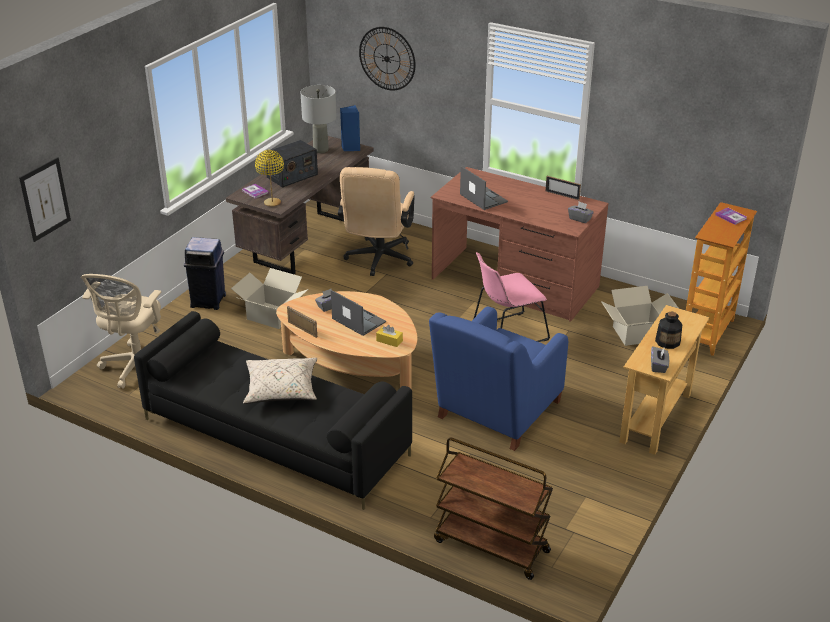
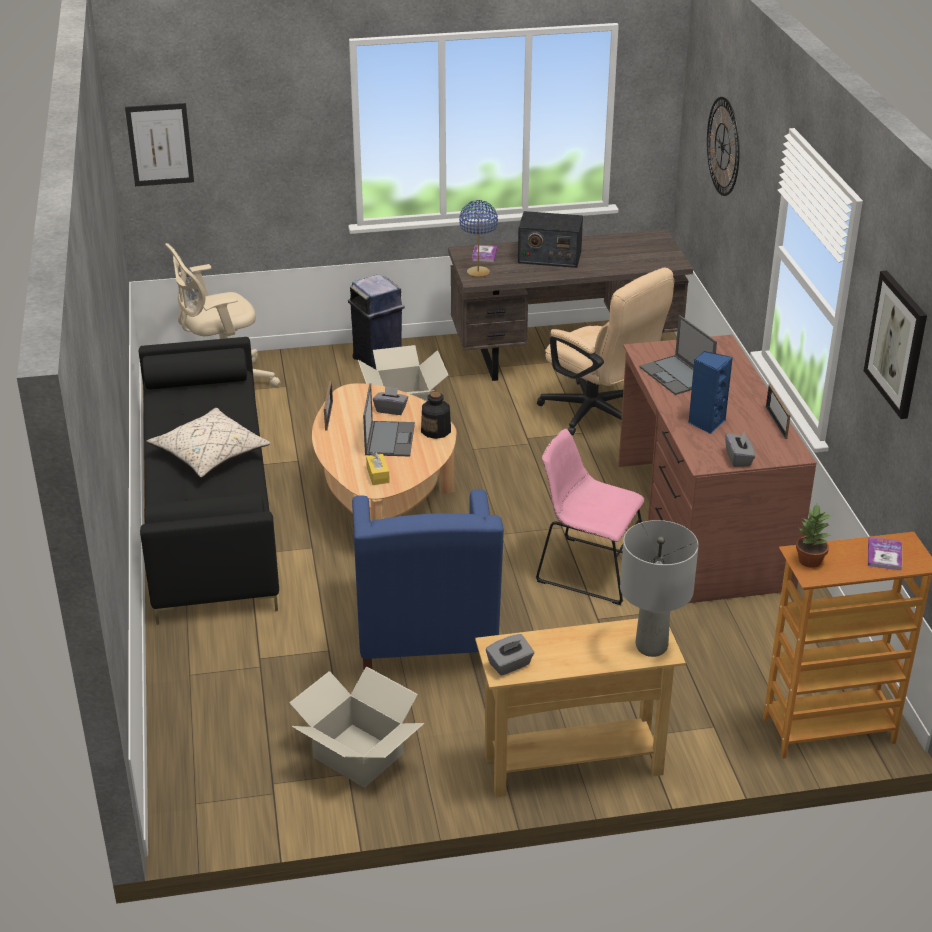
camera: 50 degrees right, 0 degrees up
(272, 202) = (478, 272): yellow table lamp -> blue table lamp
(320, 150) = (631, 245): grey table lamp -> grey table lamp (650, 647)
(350, 148) = (666, 257): blue speaker -> blue speaker (706, 423)
(378, 260) = (599, 415): beige office chair -> beige office chair turned 105 degrees counterclockwise
(483, 198) = (676, 375): laptop -> laptop turned 135 degrees clockwise
(490, 546) = (185, 740): brown cart -> none
(496, 412) = (425, 633): blue armchair -> blue armchair turned 90 degrees counterclockwise
(637, 334) = (736, 669): cardboard box -> cardboard box (357, 756)
(661, 110) = (897, 344): none -> picture
(667, 342) = (576, 650): bottle -> bottle (436, 430)
(715, 235) = (809, 561): none -> potted plant

